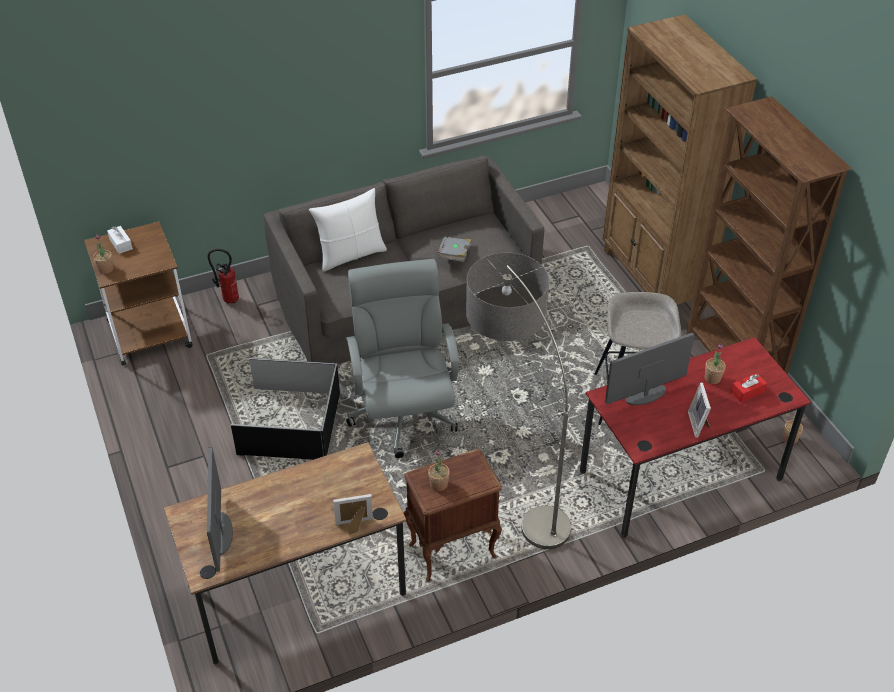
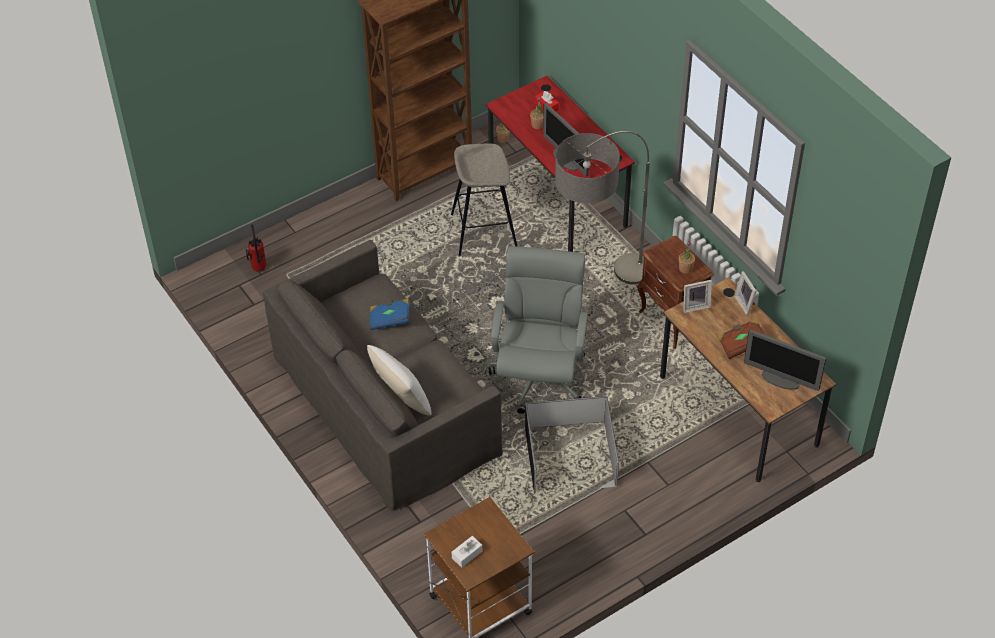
camera: 100 degrees left, 5 degrees up
(106, 269) = (507, 555): potted plant -> none
(220, 534) = (780, 380): monitor -> monitor turned 45 degrees clockwise
(228, 299) = (416, 548): fire extinguisher -> fire extinguisher (258, 270)
(291, 506) = (741, 344): none -> brown book
(403, 415) = (539, 376): grey office chair -> grey office chair turned 120 degrees clockwise
(454, 256) = (390, 319): grey book -> blue book
(653, 278) = (325, 225): brown bookcase -> none
(699, 424) = (587, 130): picture frame -> picture frame (695, 305)

